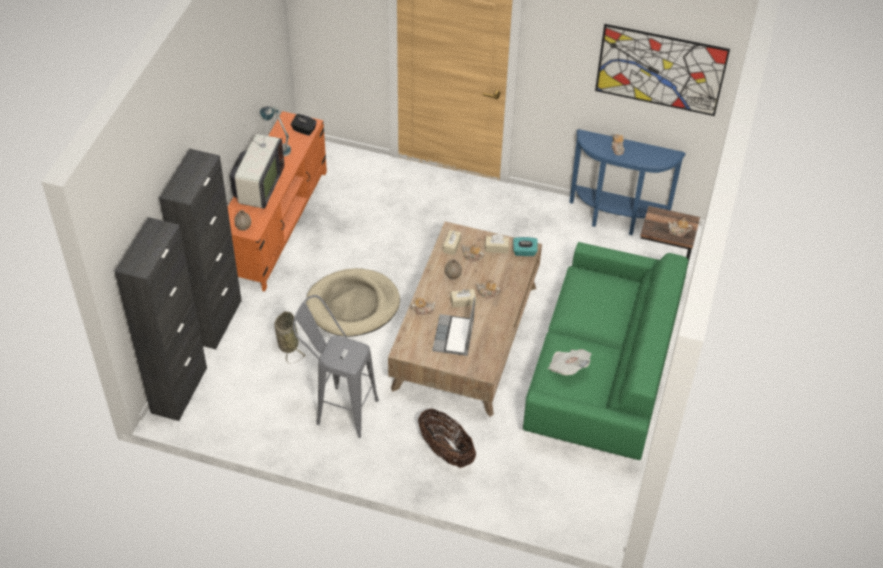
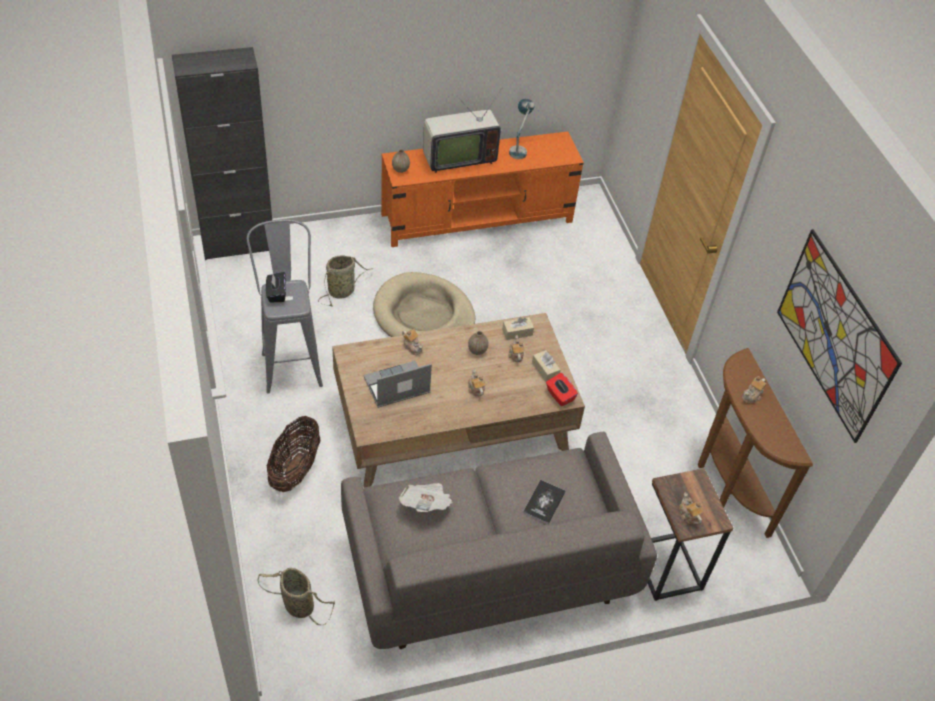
camera: 55 degrees right, 0 degrees up
(215, 321) = (331, 231): black cabinet -> none
(304, 130) = (557, 155): black tissue box -> black tissue box (276, 294)
(463, 301) = (449, 373): beige tissue box -> none
(524, 252) = (559, 396): turquoise tissue box -> red tissue box
(565, 499) = (296, 605): none -> basket
(601, 377) = (488, 567): green sofa -> grey sofa
(605, 305) = (544, 502): none -> book
(616, 220) = (726, 484): blue console table -> brown console table

